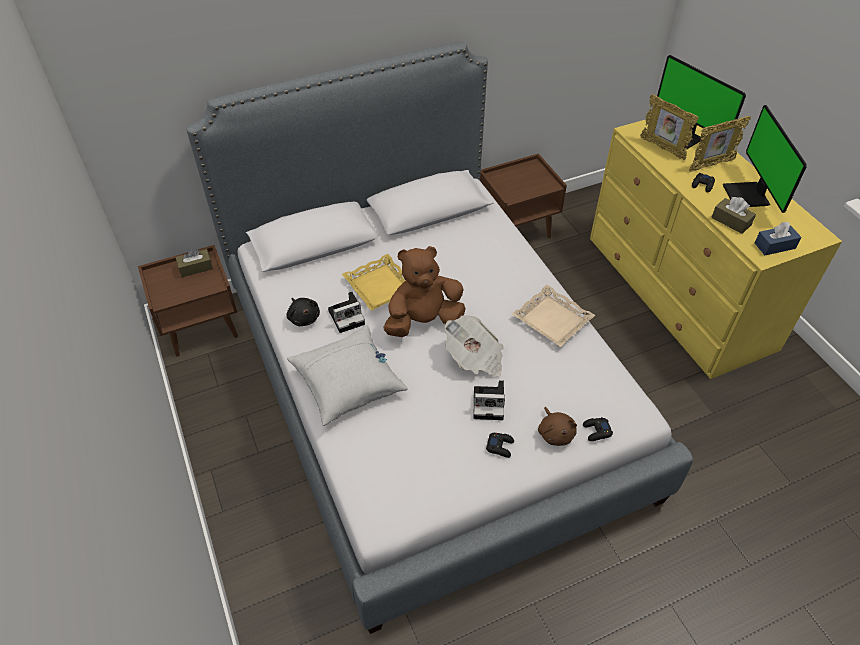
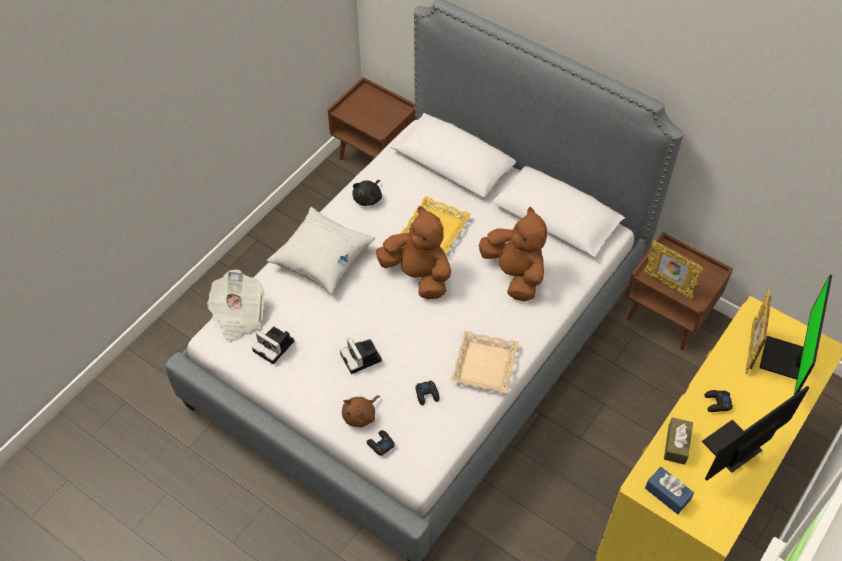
camera: 60 degrees right, 5 degrees up
(196, 268) = (388, 110): brown tissue box -> none
(347, 316) = (388, 224): camera -> camera (275, 346)
(470, 259) = (514, 274): none -> brown plush toy
(475, 358) = (403, 328): newspaper -> newspaper (238, 314)
(500, 446) = (324, 383): black game controller -> black game controller (427, 394)
(711, 165) = (758, 401): picture frame -> picture frame (667, 285)

